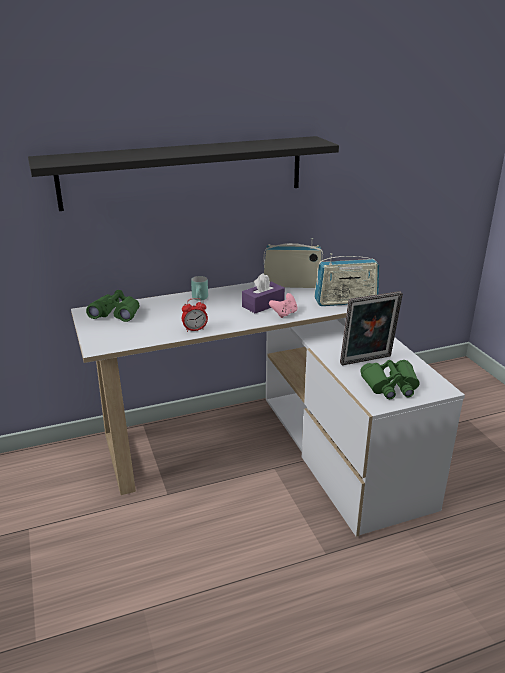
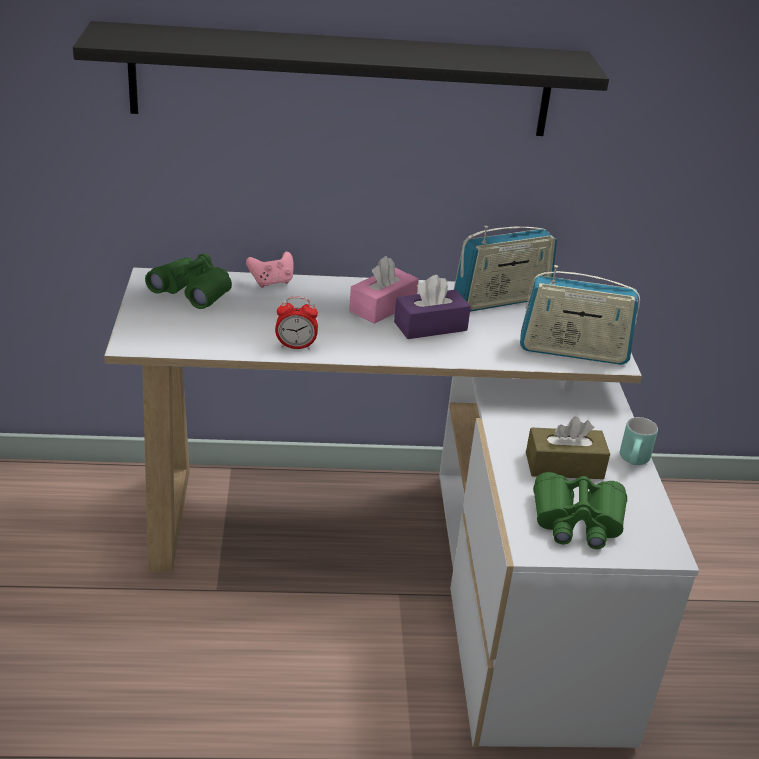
camera: 15 degrees right, 5 degrees up
(200, 299) = (336, 295): turquoise mug -> turquoise mug (635, 462)
(230, 300) = (383, 307): none -> pink tissue box
(284, 314) = (455, 351): pink game controller -> pink game controller (271, 282)
(292, 285) = (501, 300): radio -> radio turned 135 degrees clockwise
(367, 361) = (564, 466): picture frame -> brown tissue box

